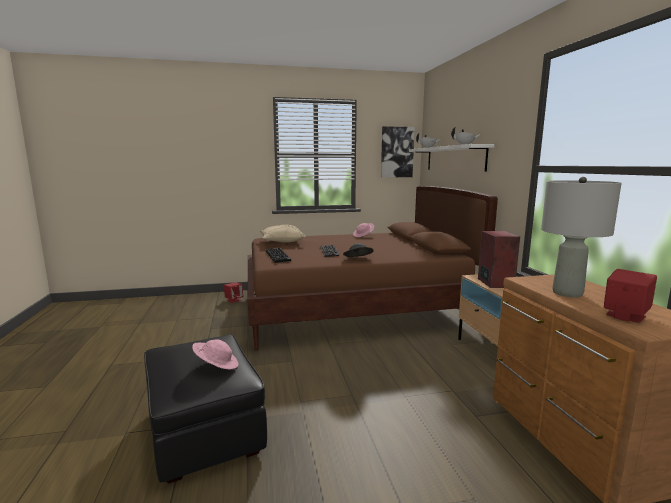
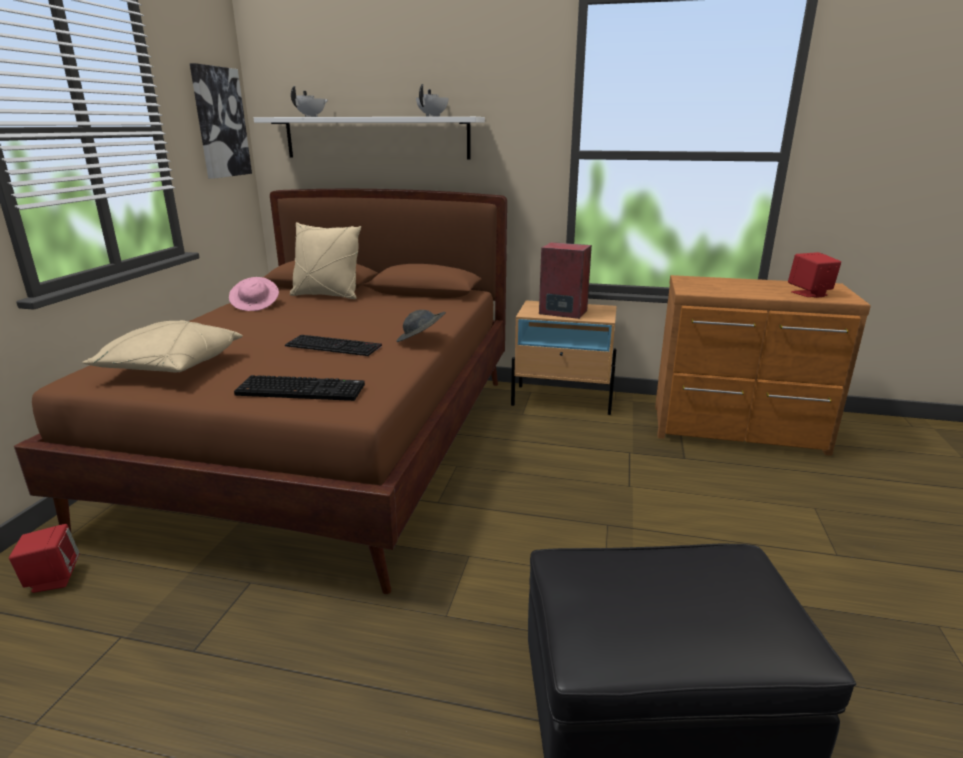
camera: 65 degrees left, 10 degrees up
(216, 366) = (694, 579): pink hat -> none
(396, 239) = (327, 295): none -> beige pillow
(567, 293) = (741, 290): grey table lamp -> none

